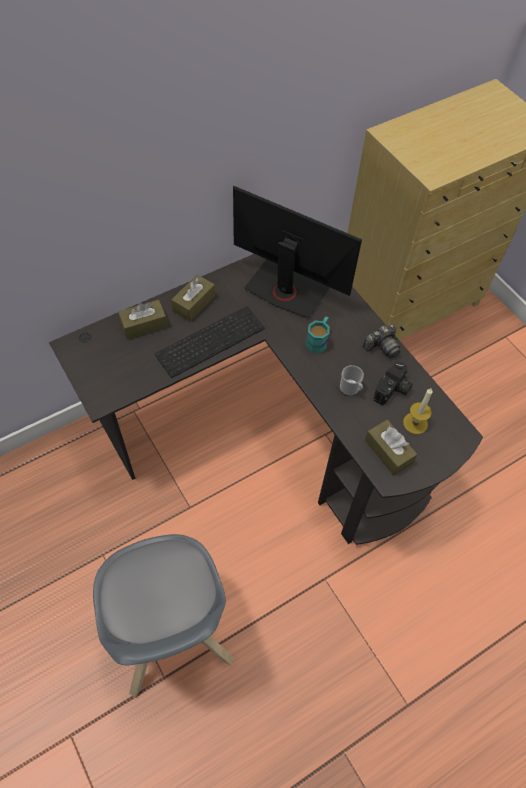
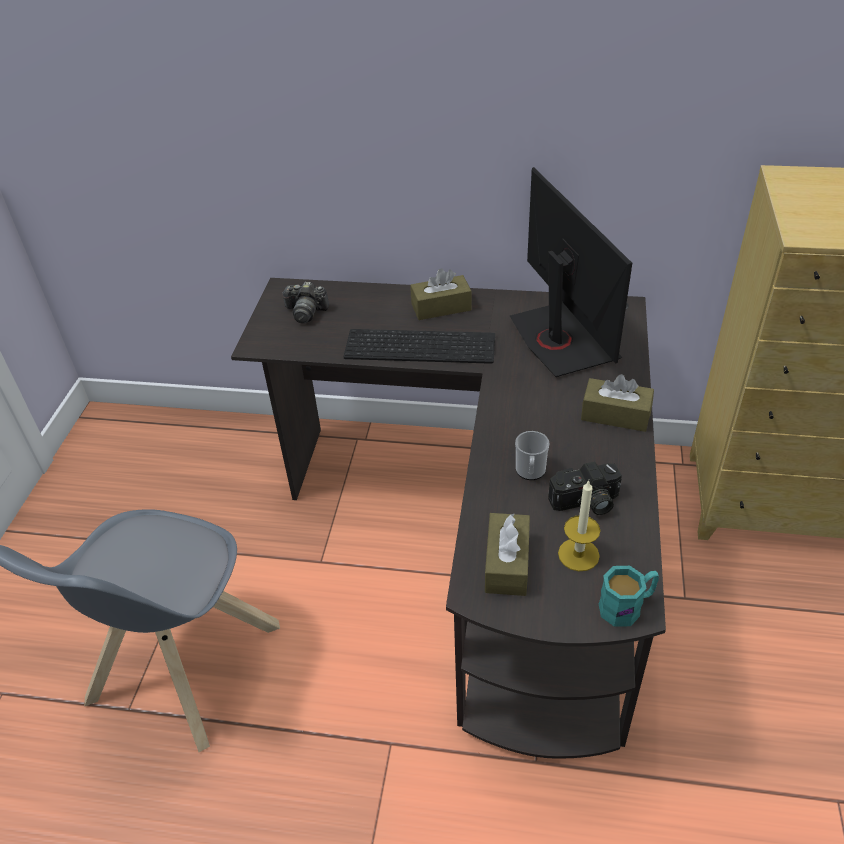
camera: 45 degrees right, 15 degrees down
(144, 325) = (370, 302): brown tissue box -> brown tissue box (615, 415)
(318, 340) = (544, 404): turquoise mug -> turquoise mug (627, 606)
(382, 347) = (622, 450): camera -> camera (306, 312)

